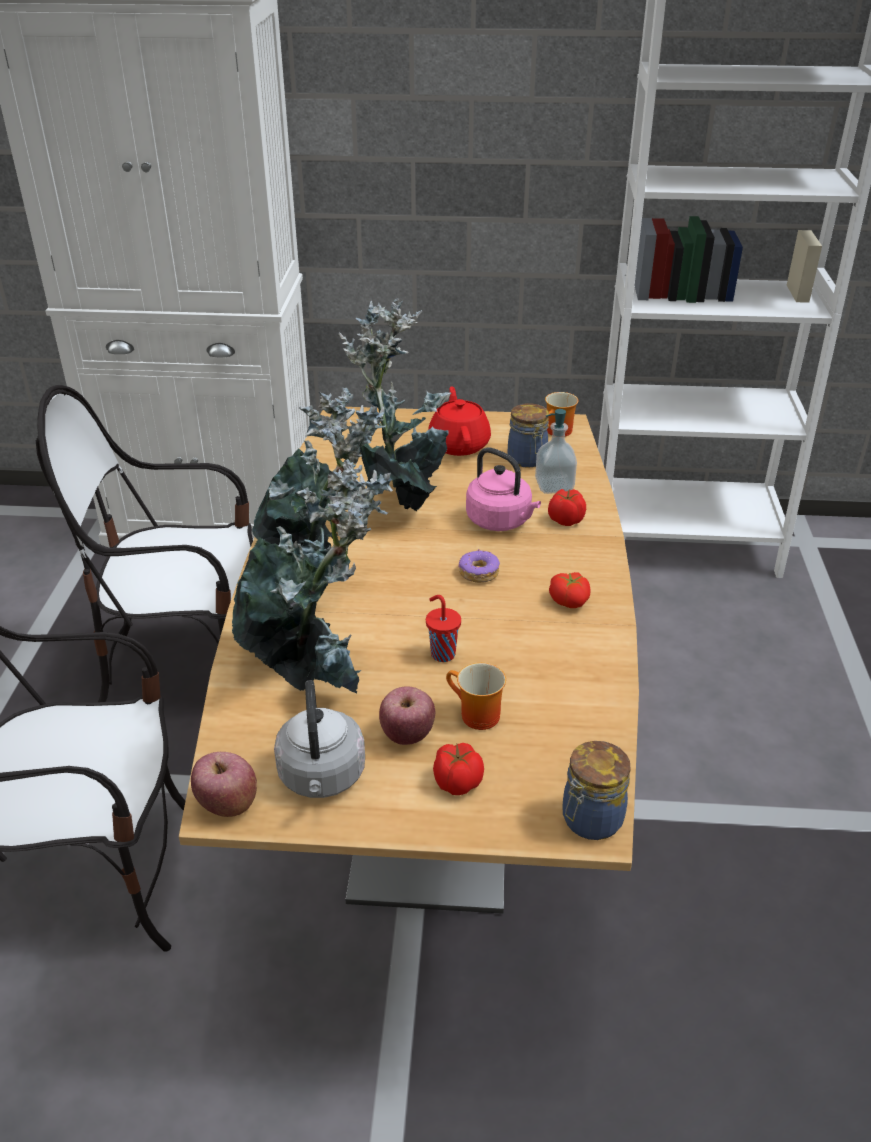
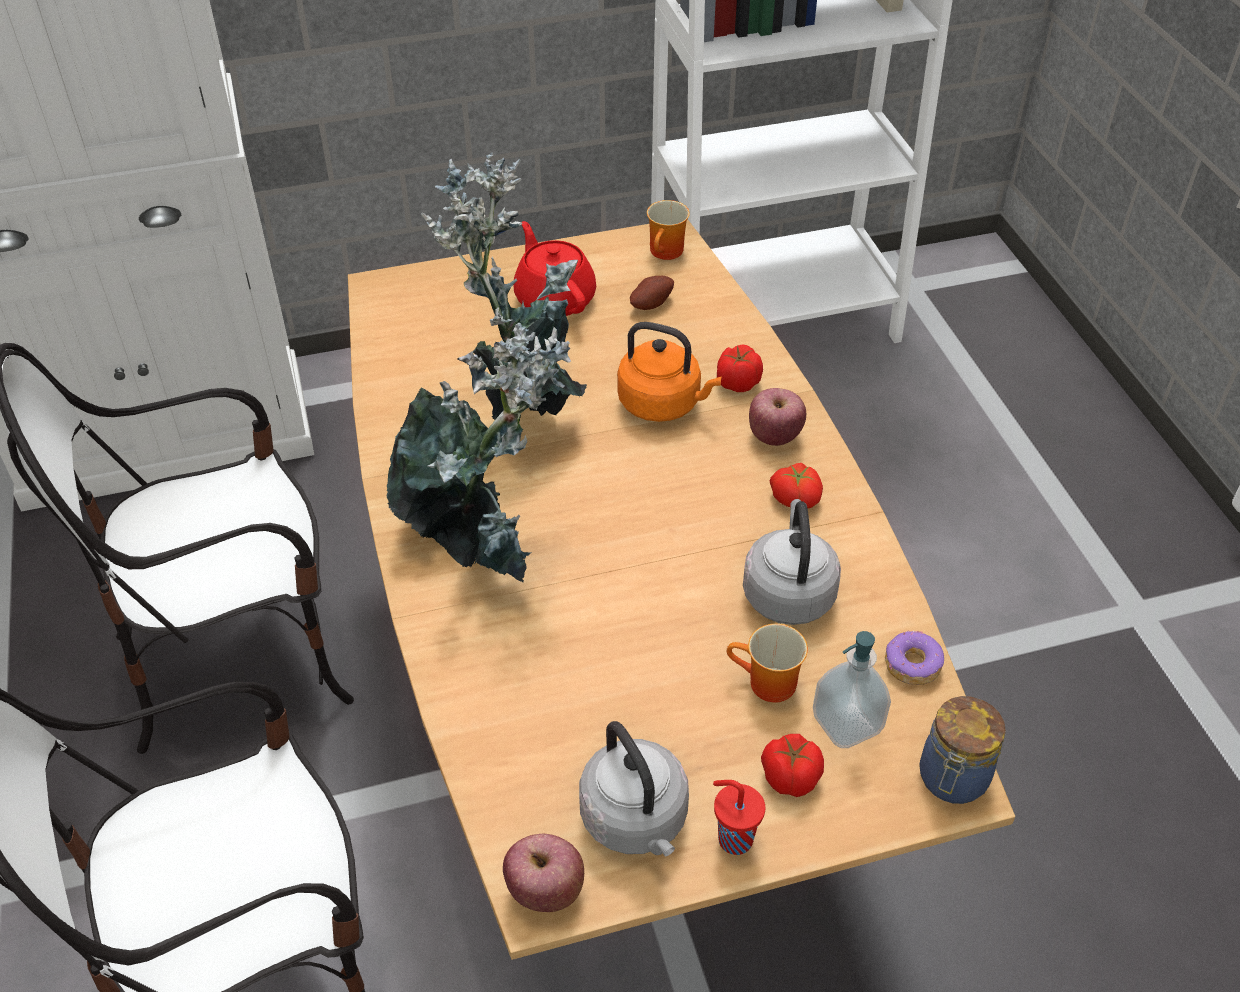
camera: 20 degrees left, 10 degrees up
(315, 671) = (550, 679): potted plant -> none
(407, 735) = (704, 733): apple -> apple (774, 436)
(442, 653) = (687, 611): red cup -> red cup (733, 838)
(478, 573) = (673, 485): donut -> donut (911, 665)
(501, 521) = (663, 404): pink kettle -> orange kettle
(527, 460) = (650, 303): jar -> potato
(528, 659) = (788, 592): none -> grey kettle
(554, 486) = (700, 336): soap dispenser -> soap dispenser (847, 723)

